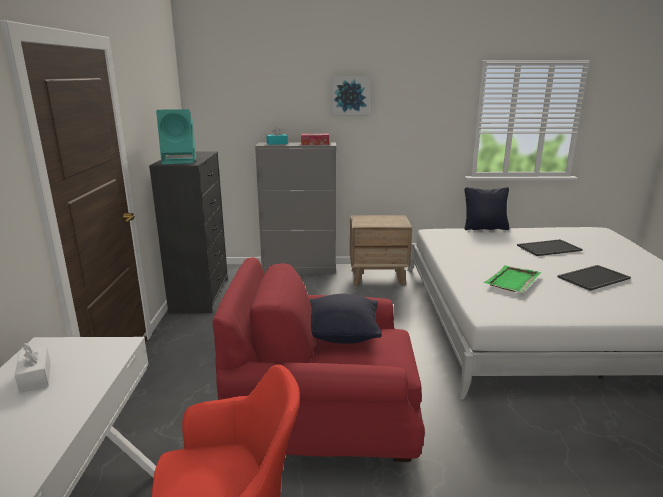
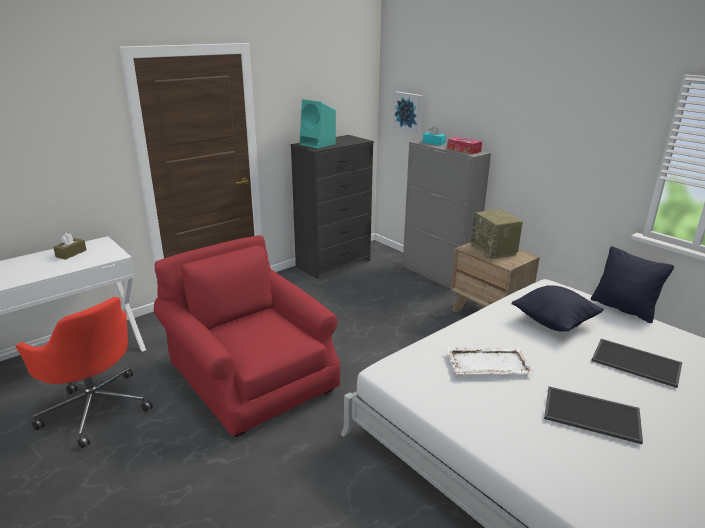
camera: 50 degrees right, 5 degrees up
(35, 377) = (71, 253): white tissue box -> brown tissue box
(342, 335) = (270, 322): black pillow -> black pillow (554, 322)
(350, 95) = (512, 102): picture -> picture (409, 112)
(376, 220) = (494, 250): none -> radio
(512, 281) = (487, 363): green tray -> white tray

